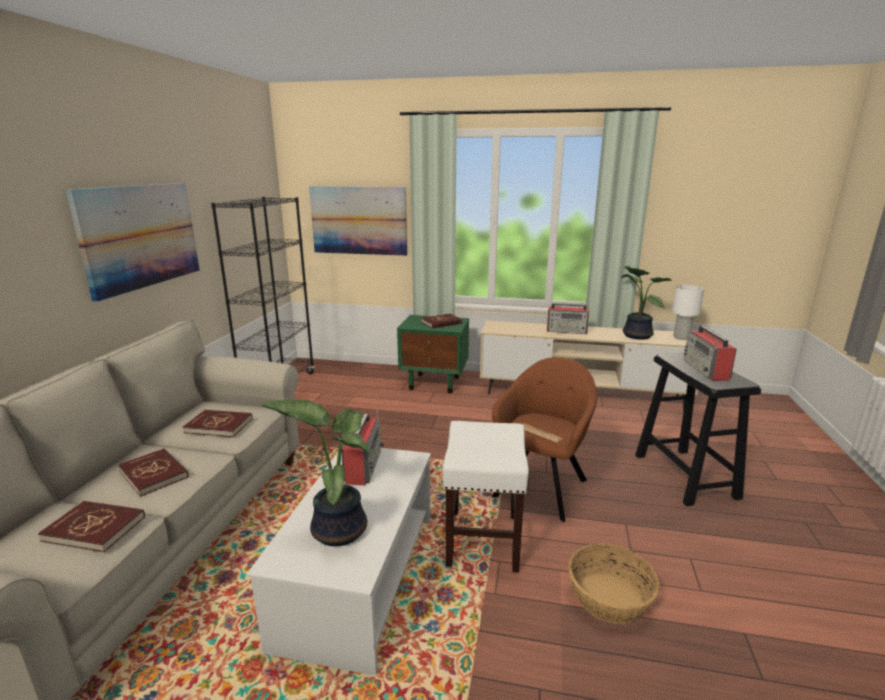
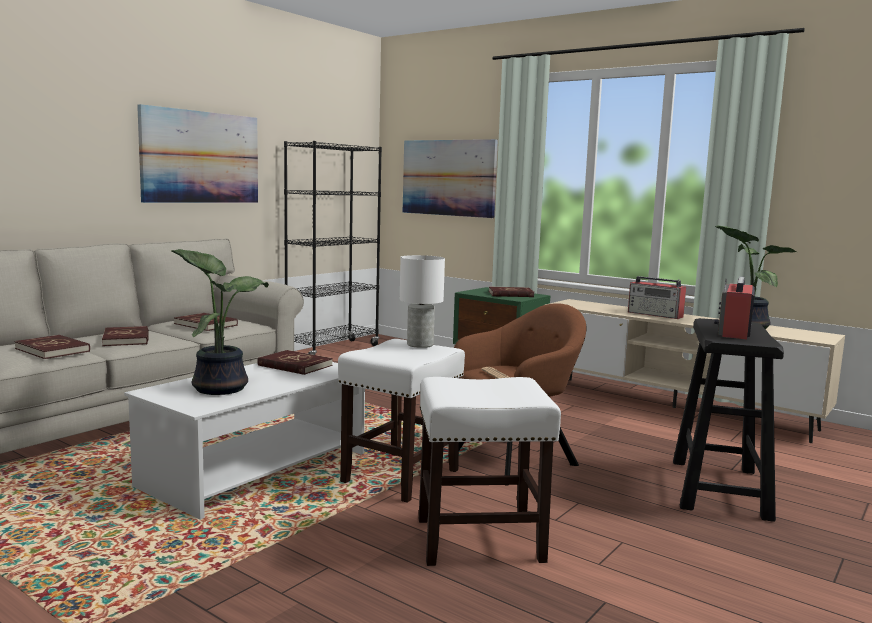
camera: 25 degrees right, 10 degrees down
(363, 465) = (294, 365): radio -> red book
(609, 597) = (481, 540): basket -> white stool
(681, 337) = (812, 335): white table lamp -> white table lamp (419, 344)

